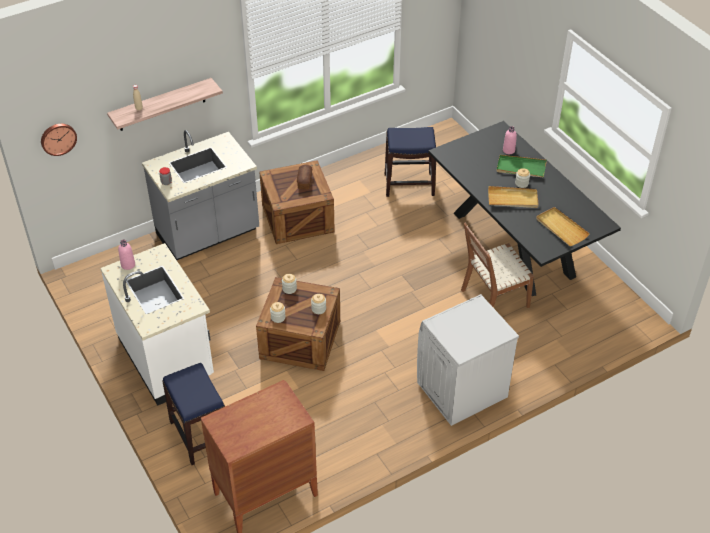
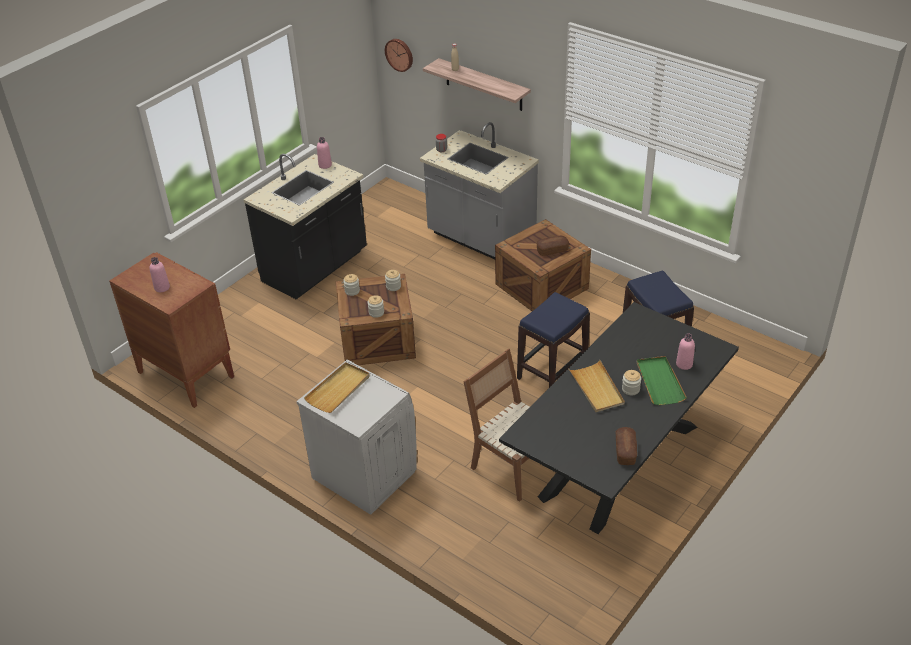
camera: 70 degrees right, 5 degrees down
(167, 358) = (316, 268): white counter -> black counter
(200, 435) = (237, 315): stool -> stool (552, 372)
(267, 420) = (162, 287): none -> pink bottle
(561, 228) = (572, 442): beige tray -> beige tray (338, 389)
(580, 206) = (625, 451): none -> bread

